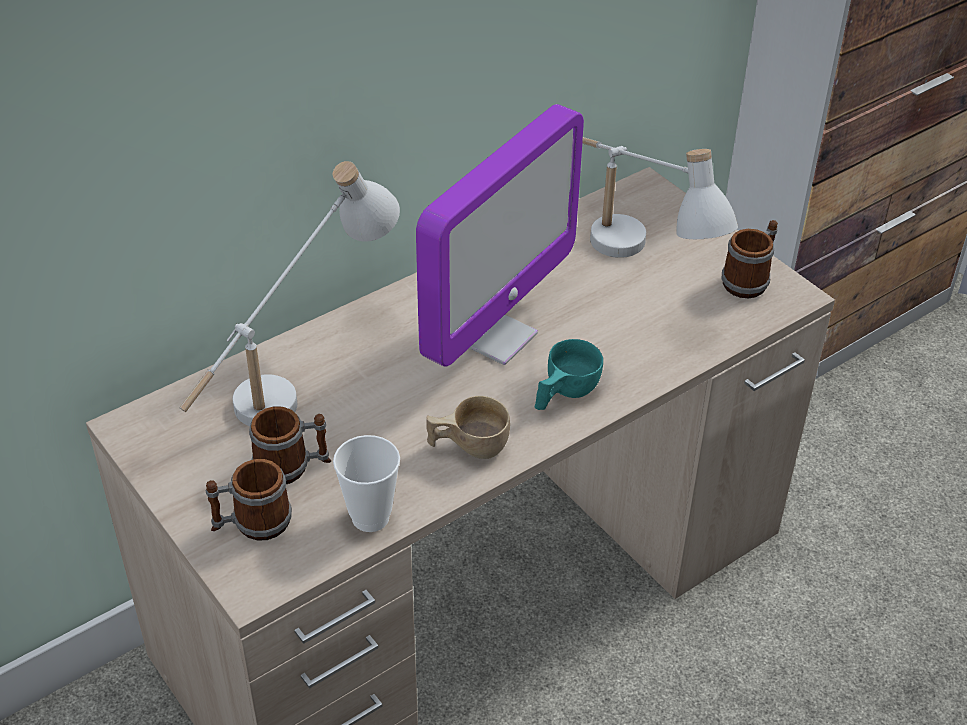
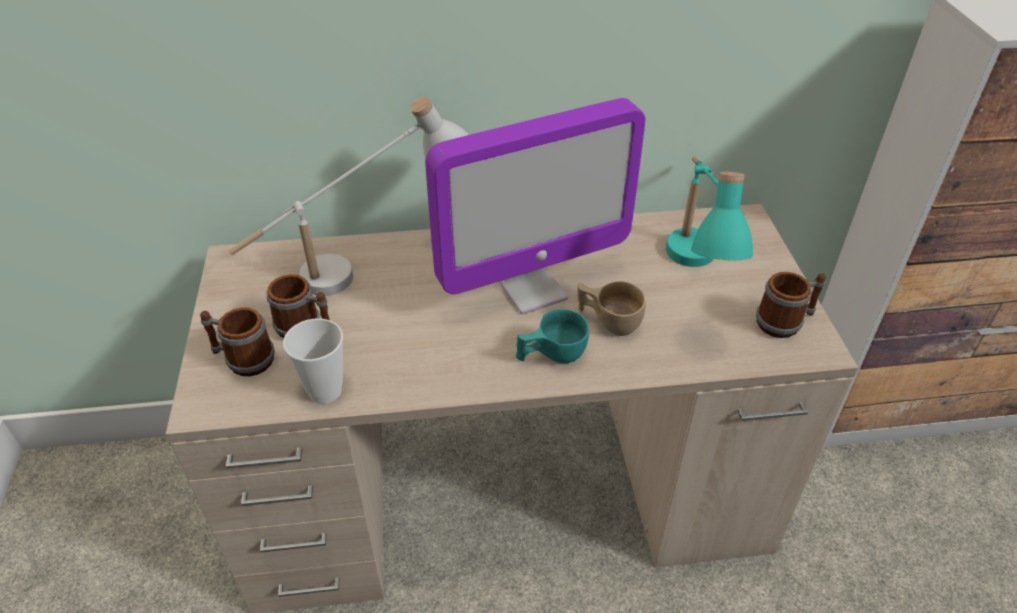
camera: 30 degrees right, 0 degrees up
(468, 446) = (442, 366): beige cup -> beige cup (608, 321)
(637, 264) = (692, 275): white table lamp -> turquoise table lamp

